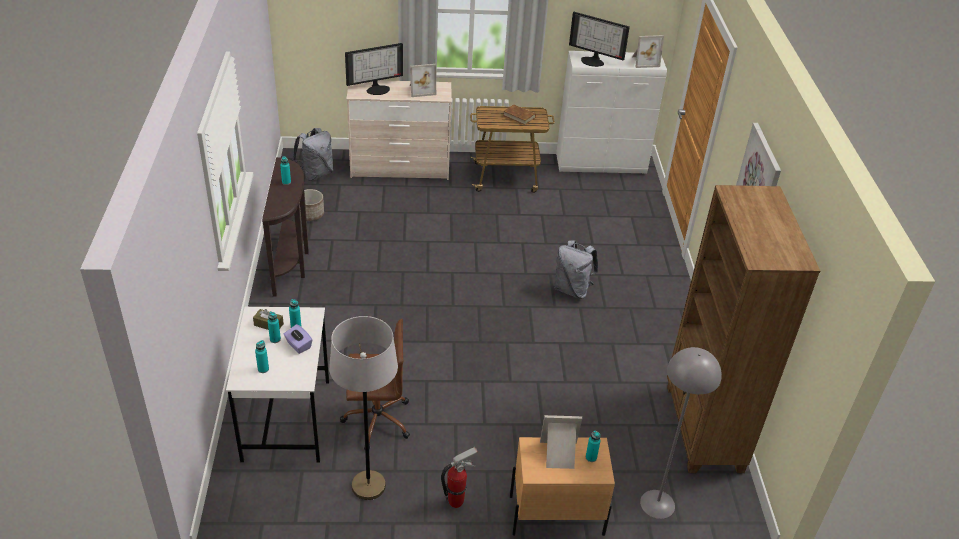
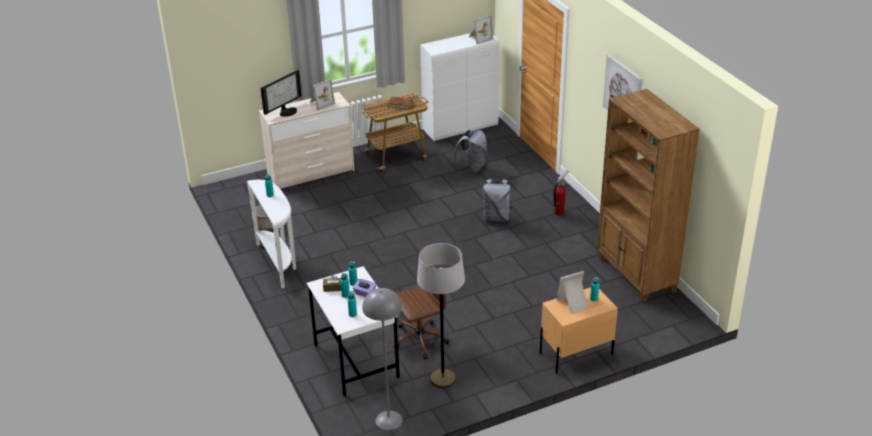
camera: 20 degrees left, 5 degrees down
(292, 263) = (279, 263): brown console table -> white console table
(316, 174) = (247, 196): grey backpack -> grey backpack (472, 168)
(456, 501) = (507, 368): fire extinguisher -> fire extinguisher (559, 212)
(593, 61) = (443, 47): monitor -> none
(657, 504) = (634, 326): grey floor lamp -> grey floor lamp (388, 420)

